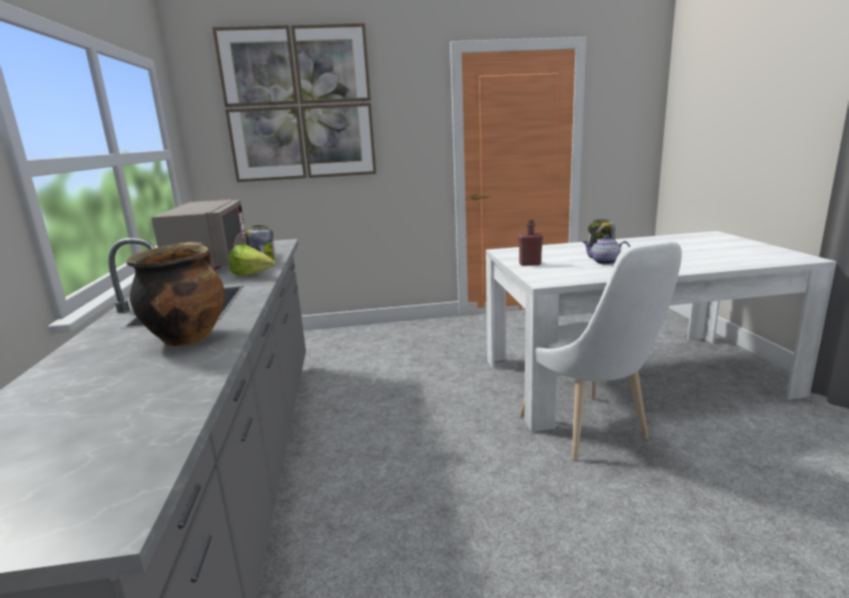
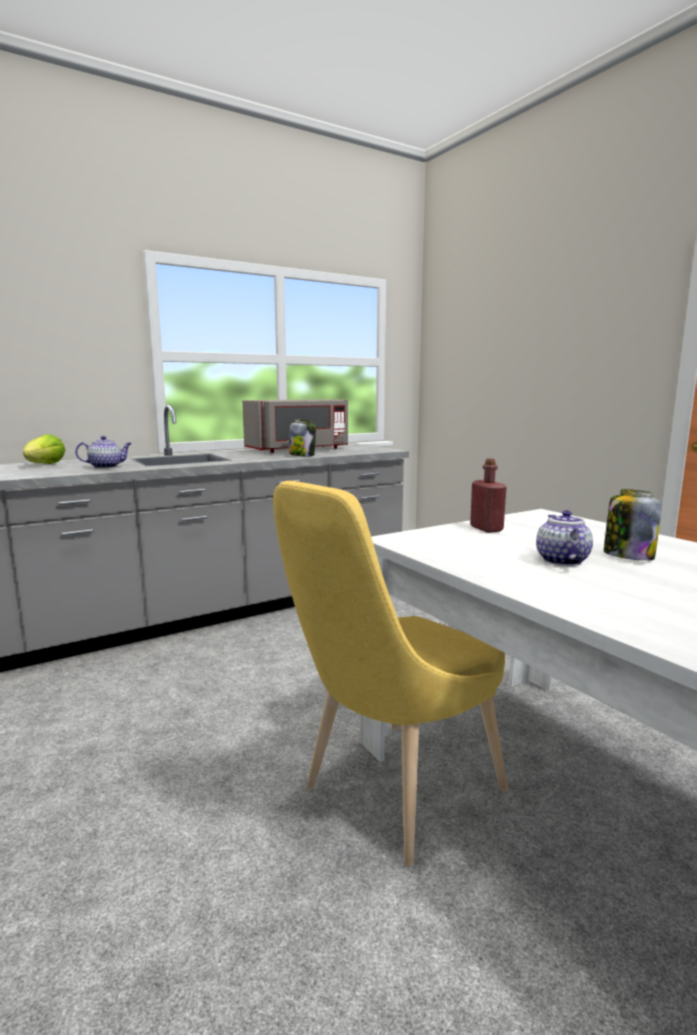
camera: 65 degrees right, 5 degrees down
(188, 337) = (106, 466): cooking pot -> teapot
(252, 275) = (262, 458): lettuce -> lettuce (44, 465)
(299, 105) = (506, 311): picture -> none
(588, 431) = (393, 794): white chair -> yellow chair

